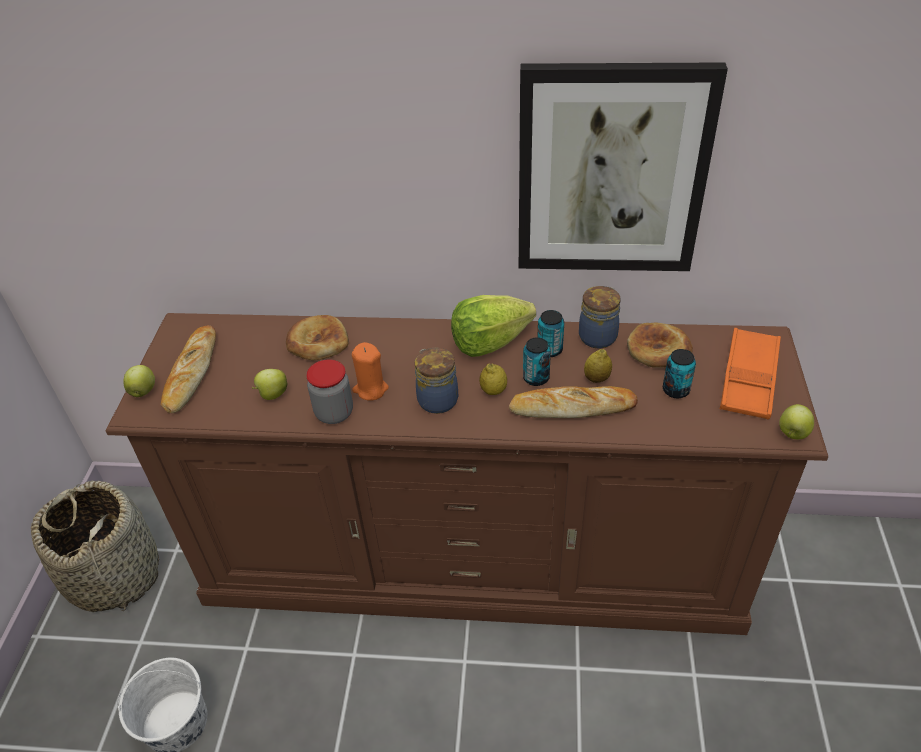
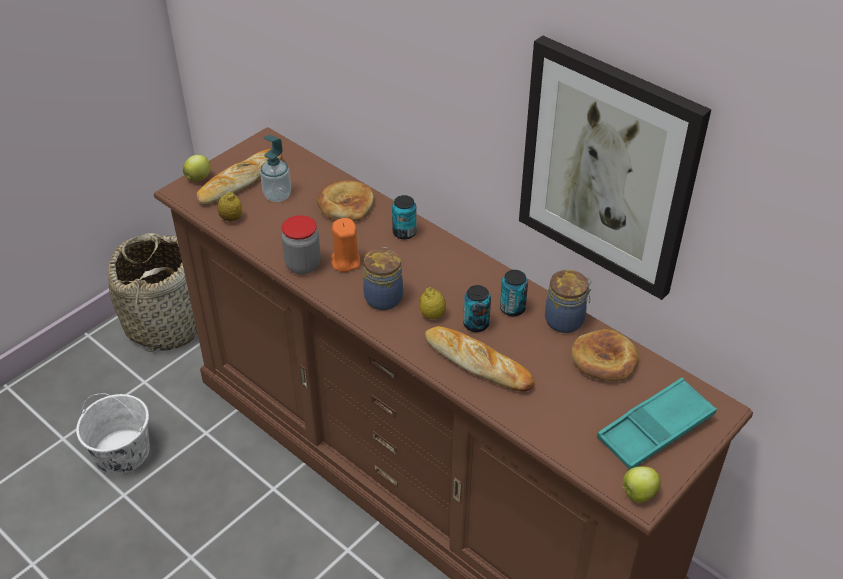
camera: 35 degrees right, 0 degrees up
(243, 366) = (277, 195): none -> soap dispenser
(272, 395) = (276, 227): apple -> none
(489, 342) = (471, 275): lettuce -> none
(596, 378) = (524, 353): lemon -> lemon (231, 218)
(676, 390) = (579, 400): can -> can (404, 233)
(749, 379) = (655, 429): orange tray -> turquoise tray

